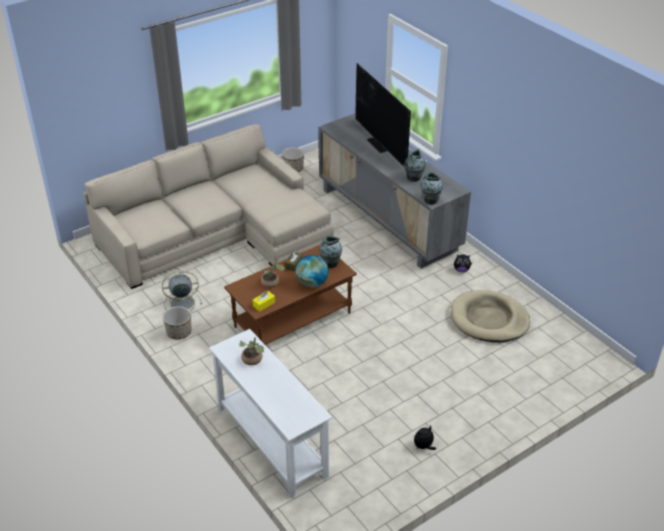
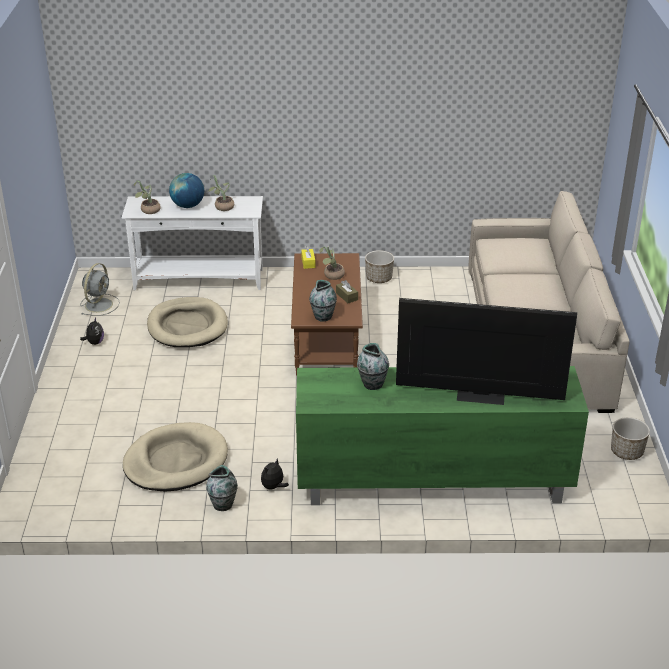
camera: 125 degrees right, 5 degrees down
(181, 303) = (420, 291): grey fan -> grey fan (99, 304)
(303, 405) = (148, 210): none -> potted plant
(312, 283) = (305, 295): globe -> globe (188, 206)
(347, 404) = (187, 326): none -> beige dog bed
(388, 219) = (432, 479): grey tv stand -> green tv stand
(430, 200) = (314, 374): vase -> vase (223, 504)

